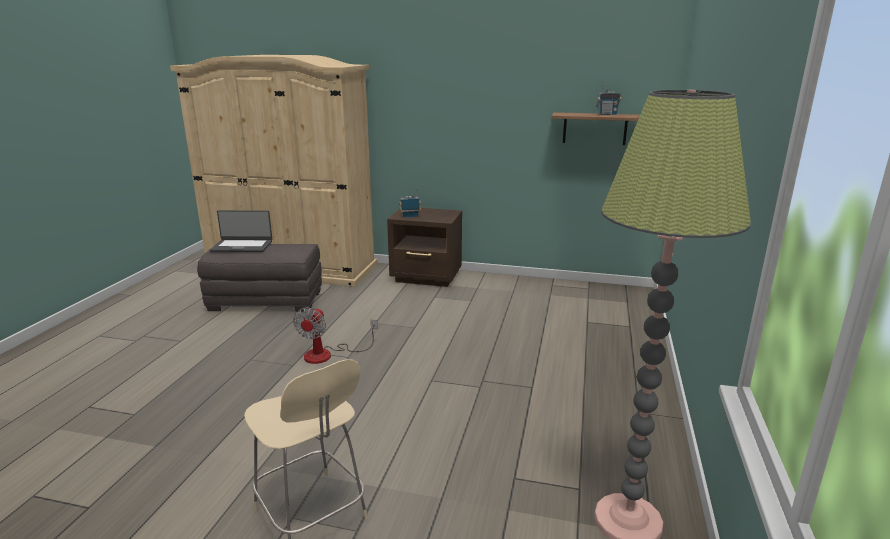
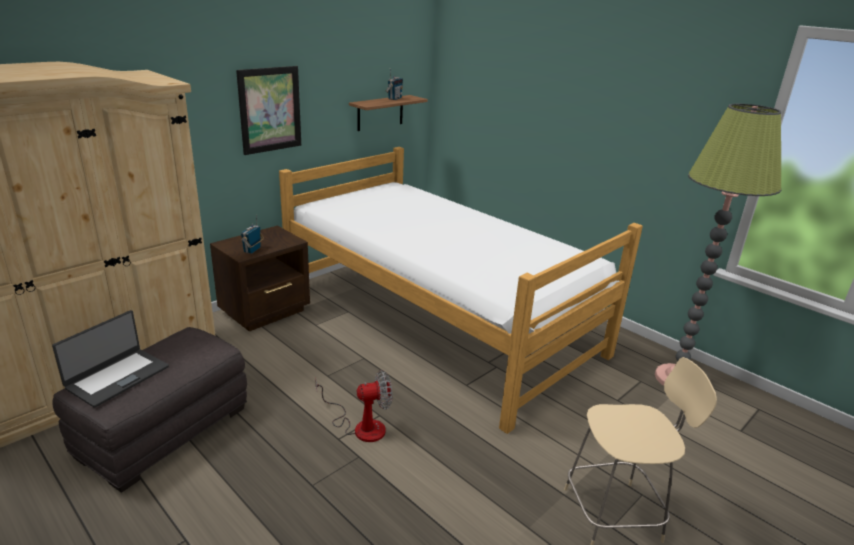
camera: 60 degrees left, 5 degrees up
(327, 354) = (361, 426): fan -> fan turned 60 degrees counterclockwise
(467, 107) = (270, 109): none -> picture
(516, 337) = (438, 320): none -> bed

